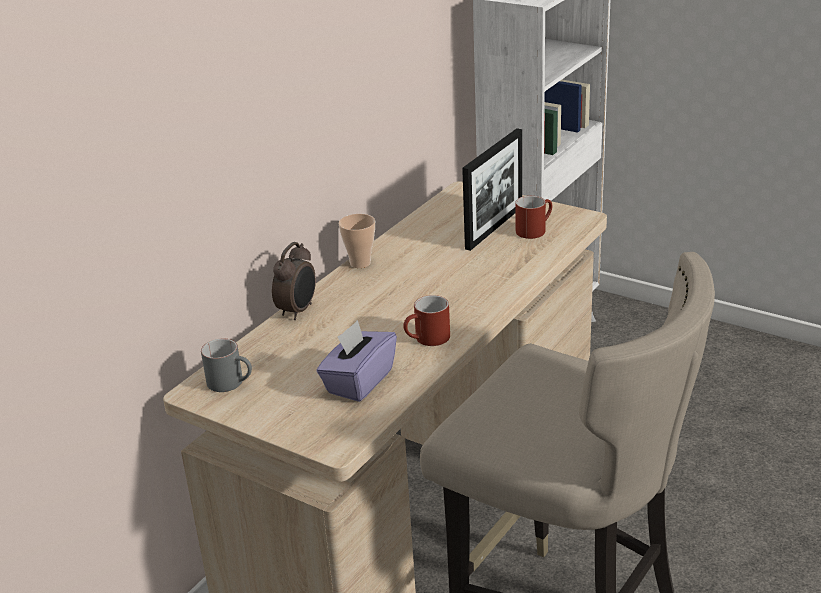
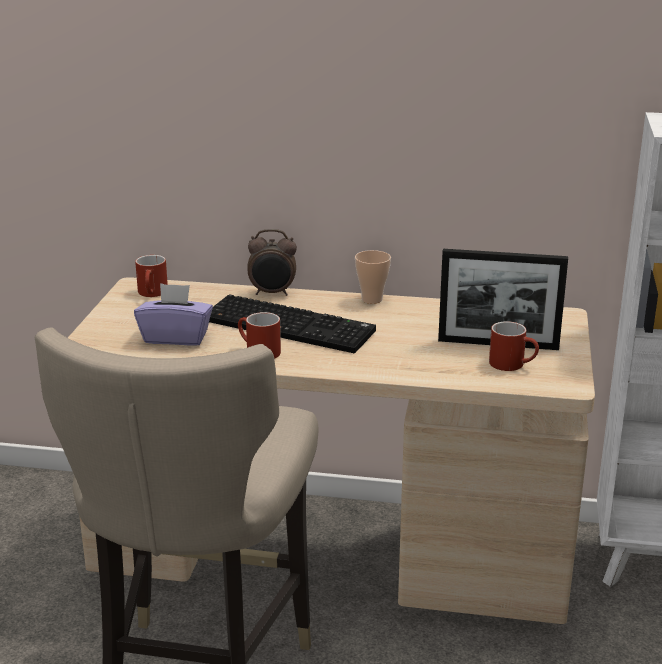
camera: 65 degrees right, 5 degrees down
(232, 382) = (153, 294): grey mug -> red mug
(383, 313) = (291, 325): none -> keyboard

